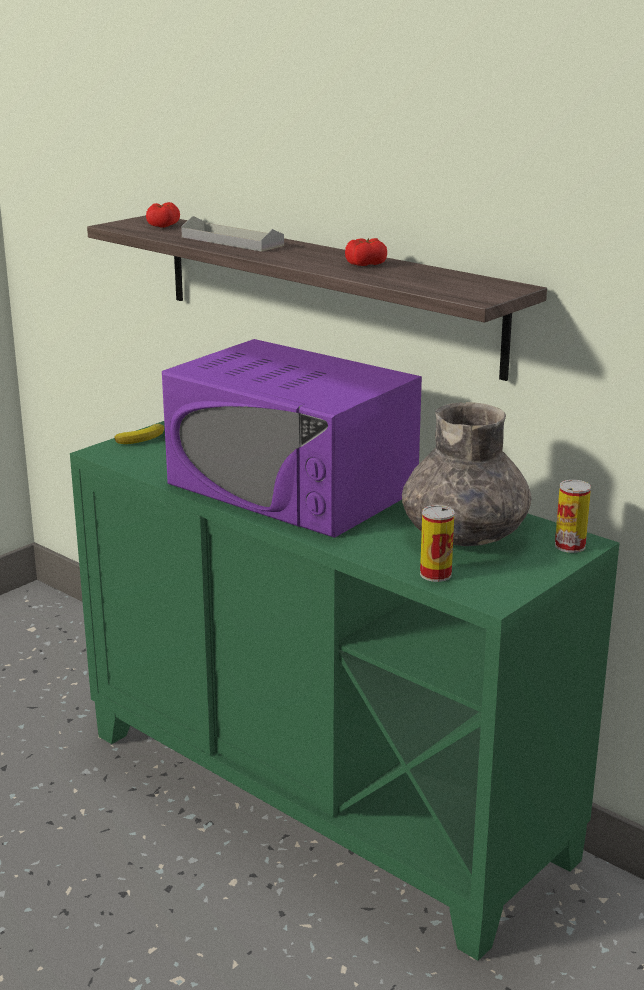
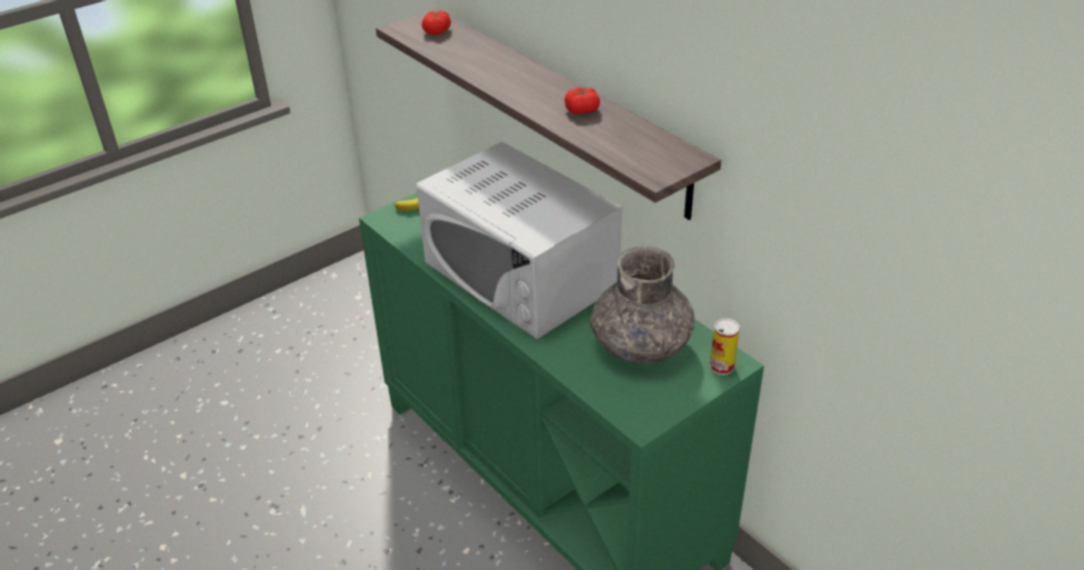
camera: 10 degrees right, 15 degrees up
(232, 241) = (484, 62): grey tray -> none
(292, 487) = (520, 274): purple microwave -> white microwave
(435, 574) = (604, 390): can -> none

